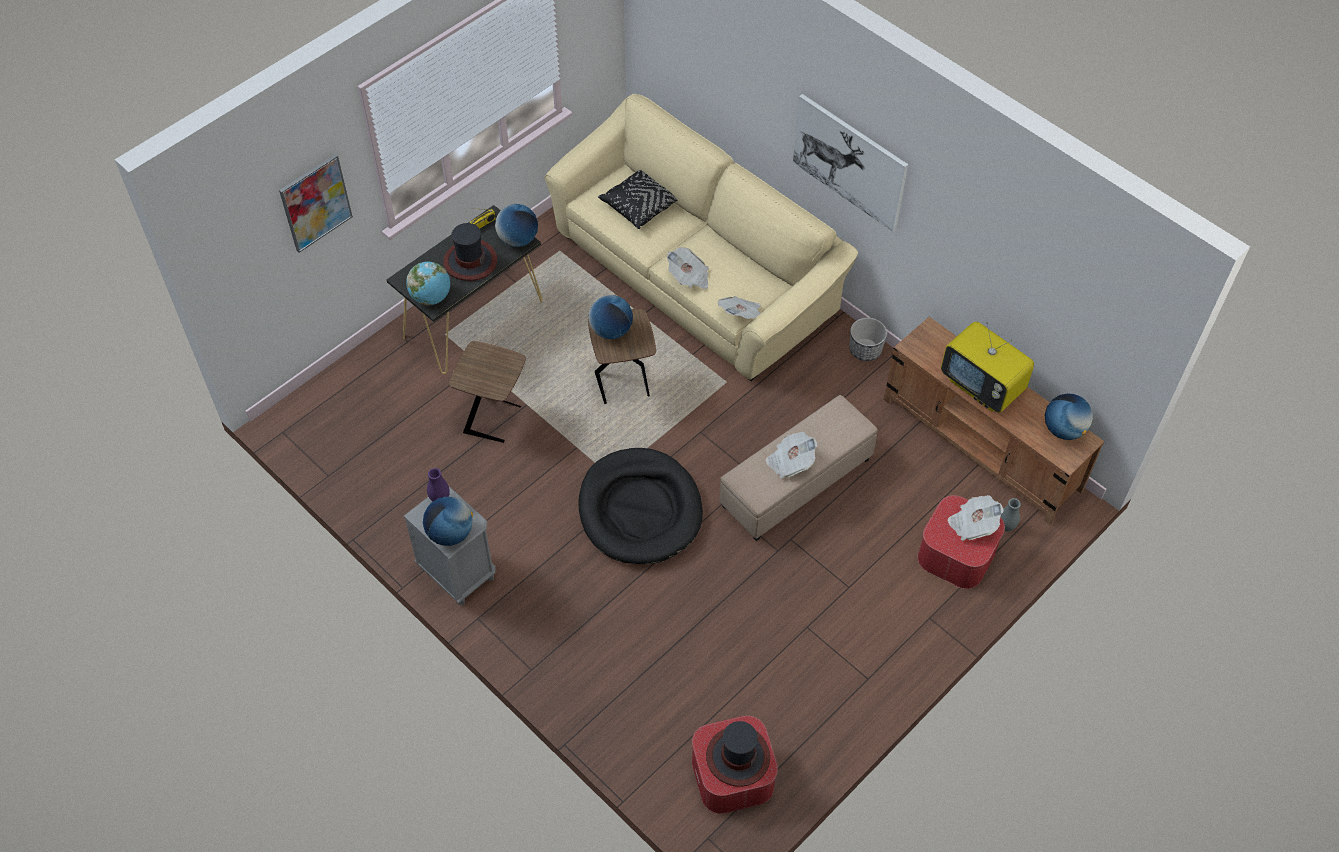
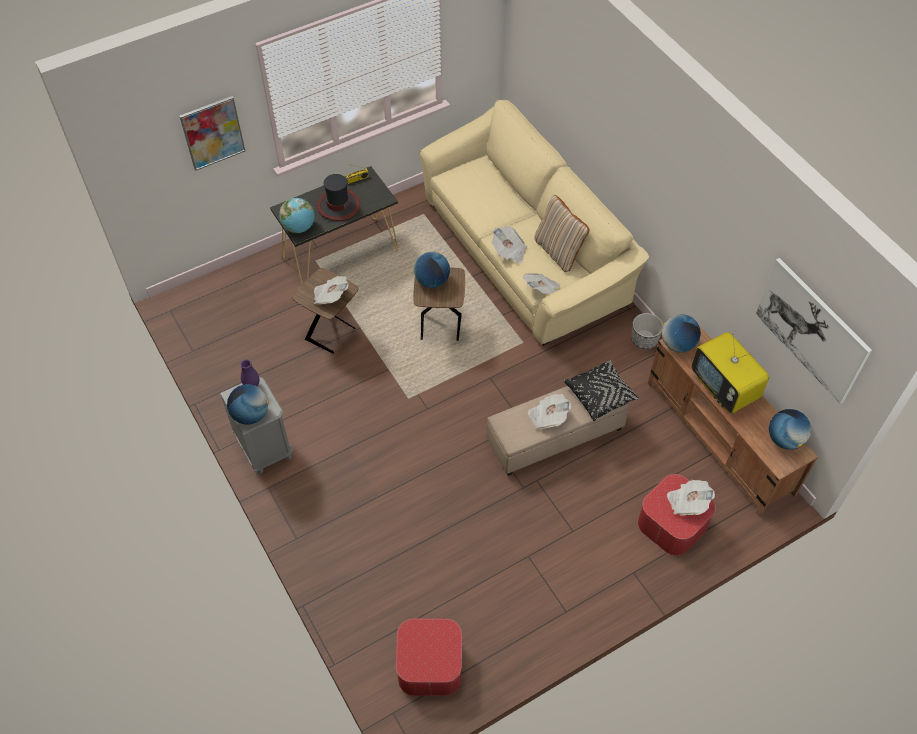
camera: 15 degrees right, 0 degrees up
(495, 373) = (330, 296): none -> newspaper
(518, 239) = (380, 196): globe -> globe (677, 344)
(639, 509) = (422, 429): black dog bed -> none
(640, 205) = (488, 188): black pillow -> black pillow (600, 395)
(737, 756) = (430, 652): hat -> none
(746, 266) = (558, 251): none -> beige pillow
(849, 162) = (650, 178): picture -> picture (811, 330)
(1006, 526) = (721, 510): grey vase -> none

